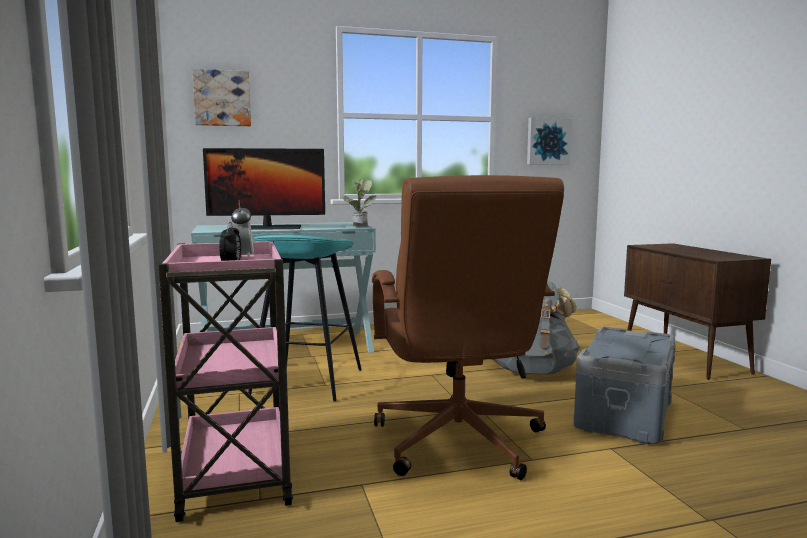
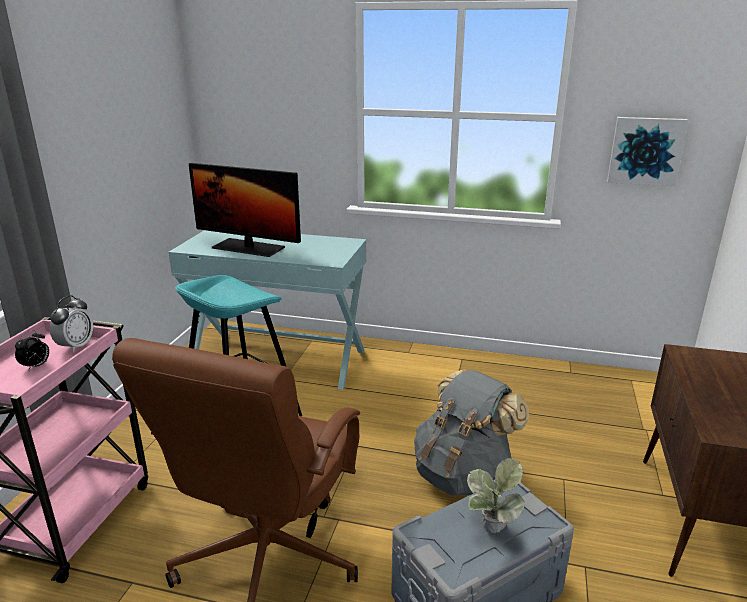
camera: 30 degrees right, 15 degrees up
(222, 98) = (238, 93): picture -> none
(359, 227) = (330, 262): potted plant -> potted plant (490, 532)

